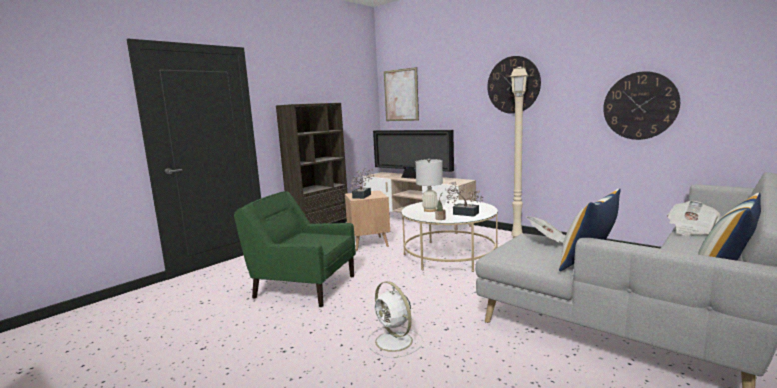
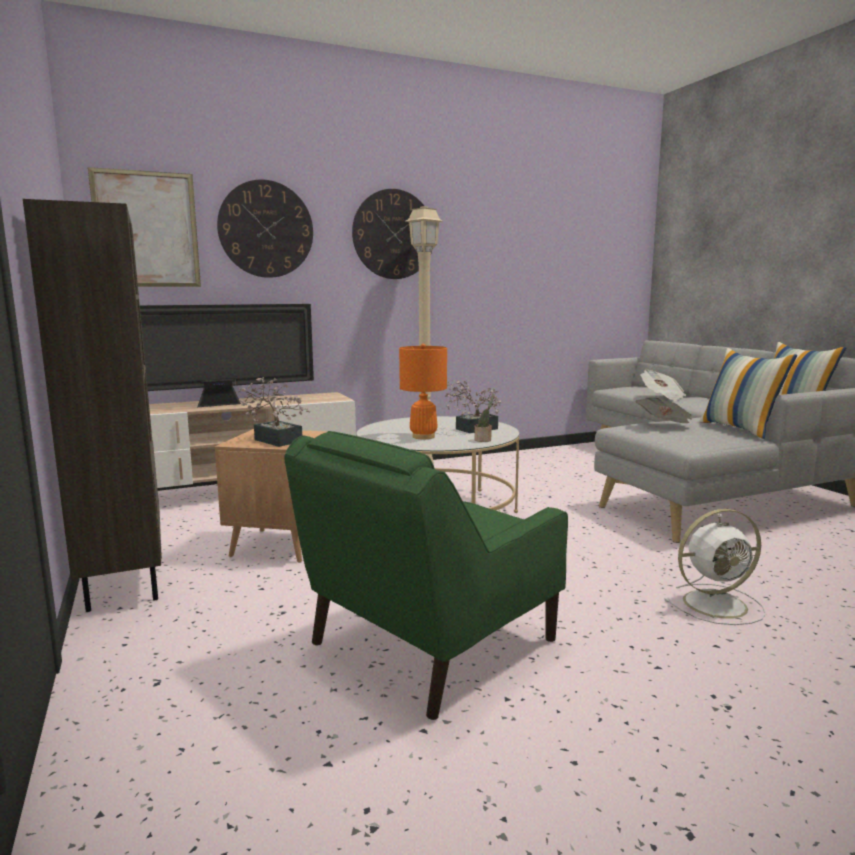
camera: 65 degrees left, 0 degrees up
(430, 210) = (423, 436): white table lamp -> orange table lamp
(640, 106) = (541, 275): wall clock -> wall clock (266, 229)

